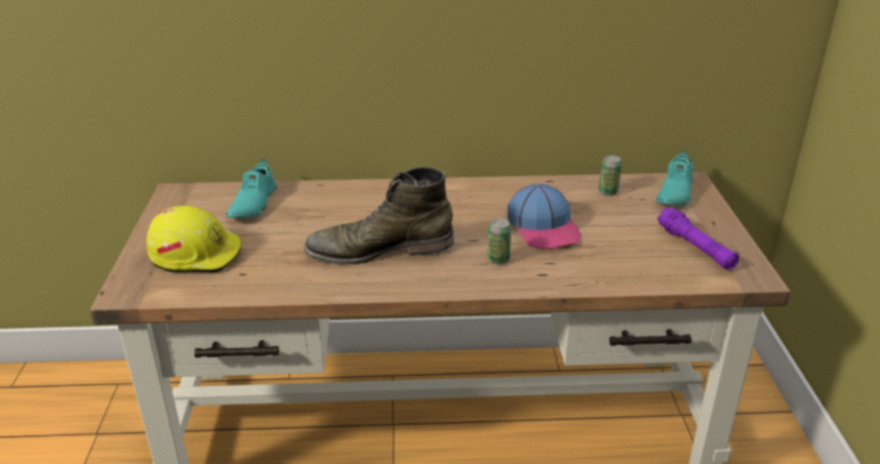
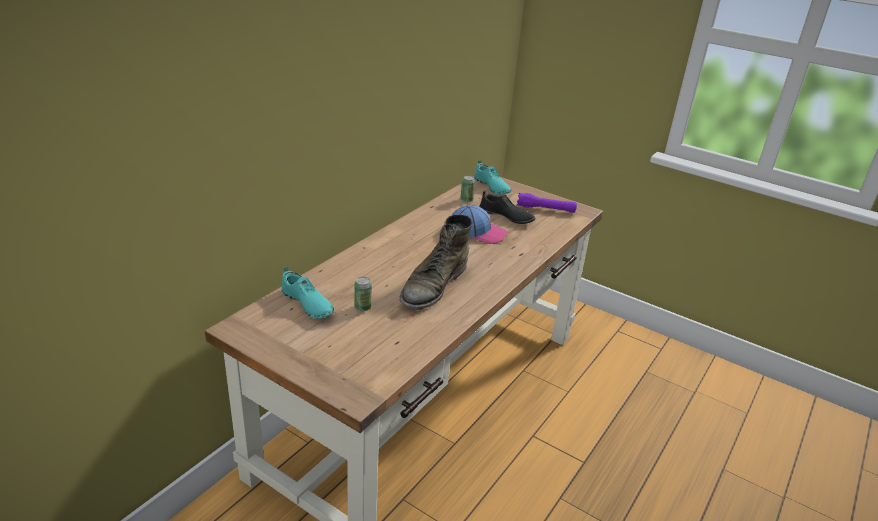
camera: 55 degrees left, 0 degrees up
(196, 254) = (345, 351): yellow hard hat -> none
(498, 259) = (492, 258): can -> can (362, 307)
(617, 230) = (506, 216): none -> black shoe

